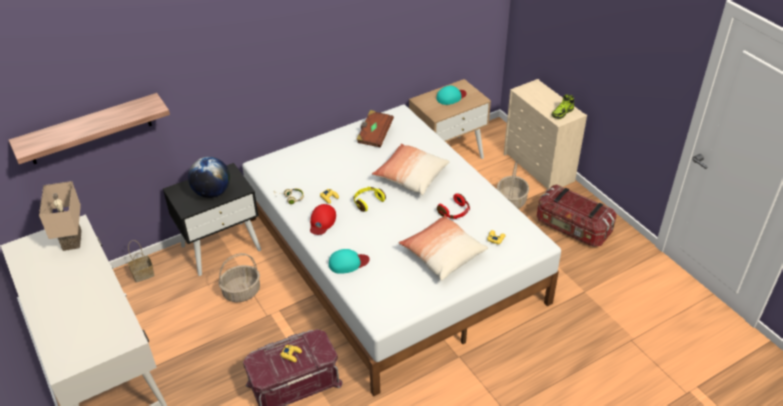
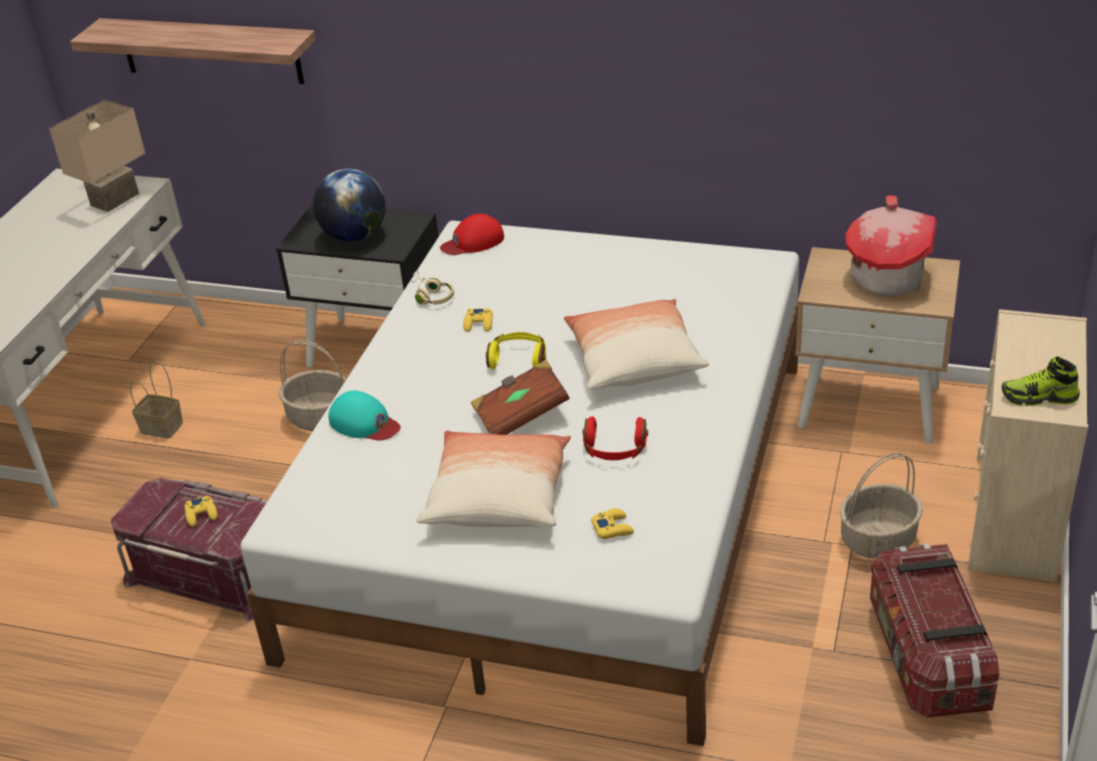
camera: 50 degrees right, 5 degrees down
(144, 274) = (258, 326): basket -> basket (163, 427)
(322, 221) = (420, 349): red cap -> red cap (473, 242)
(374, 135) = (675, 274): brown book -> brown book (521, 415)
(451, 97) = (888, 278): turquoise cap -> toy house

